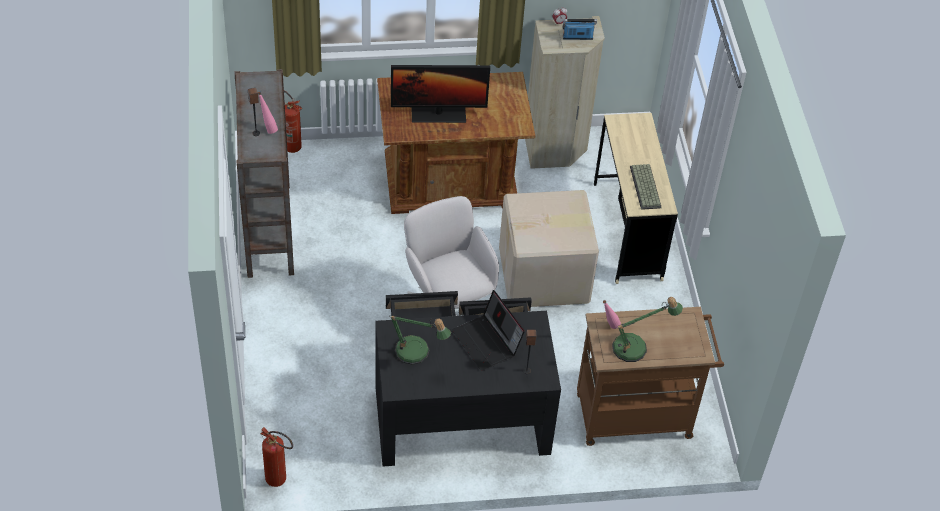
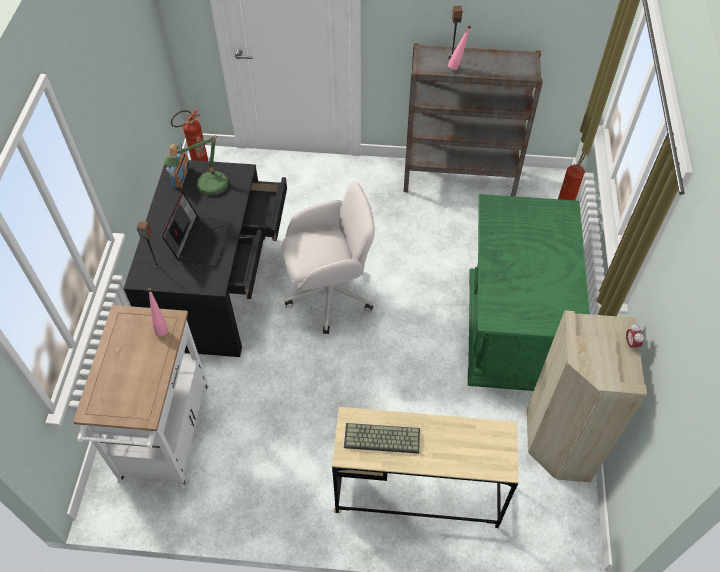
camera: 105 degrees right, 5 degrees up
(438, 113) = (519, 244): monitor -> none
(451, 180) = (512, 329): brown cabinet -> green cabinet
(488, 342) = (201, 240): laptop -> laptop turned 120 degrees clockwise
(545, 276) = (365, 391): cardboard box -> none
(577, 37) = (598, 356): radio -> radio (181, 177)
(635, 348) = (124, 346): table lamp -> none
(637, 416) = (164, 436): brown cart -> white cart

